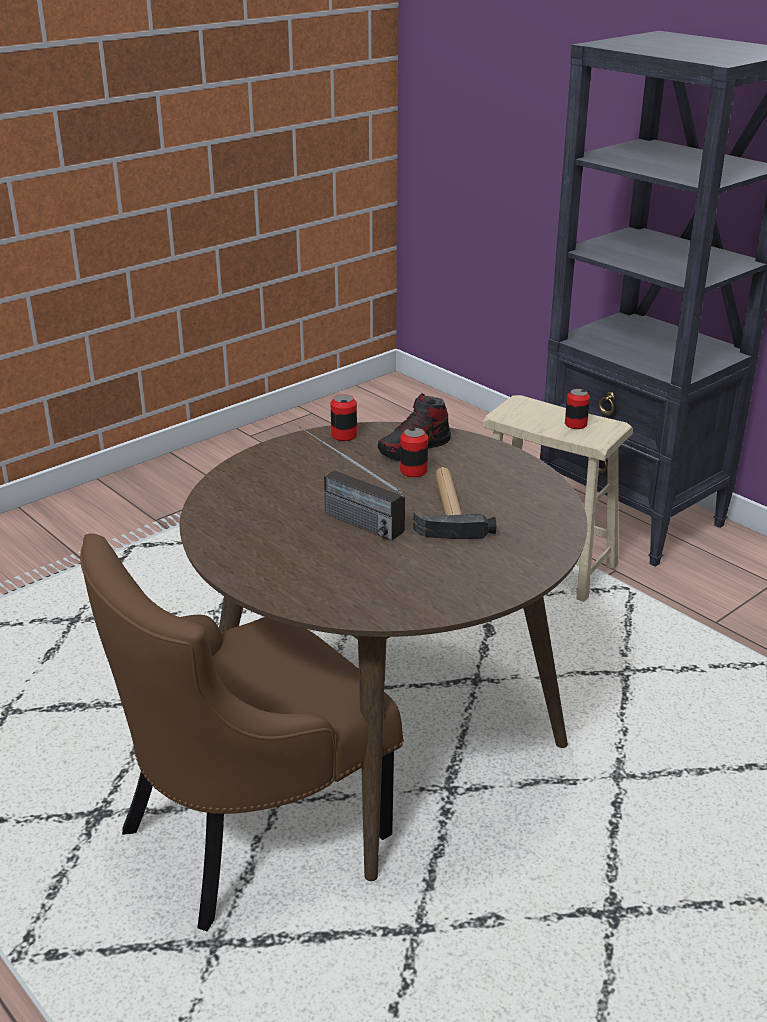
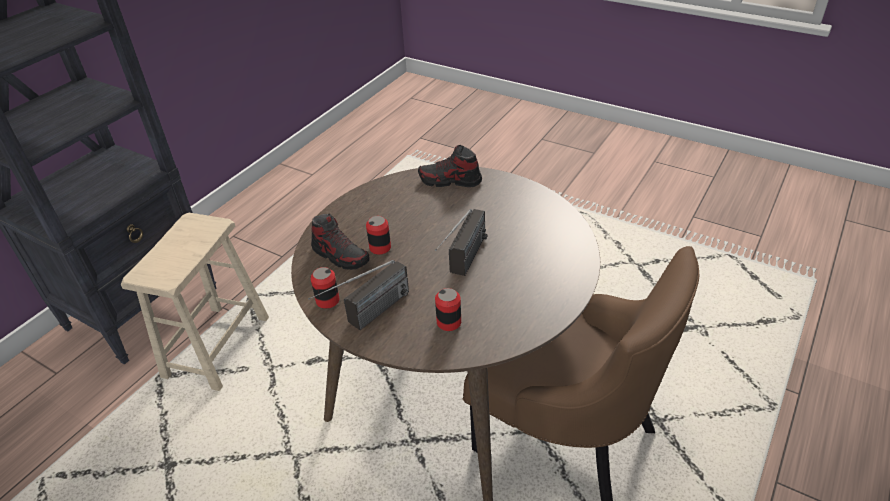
camera: 105 degrees left, 10 degrees up
(301, 452) = (367, 318): none -> radio
(448, 509) = (431, 221): hammer -> none
(538, 538) = (450, 181): none -> shoe
(575, 424) = (186, 238): can -> can (449, 322)

